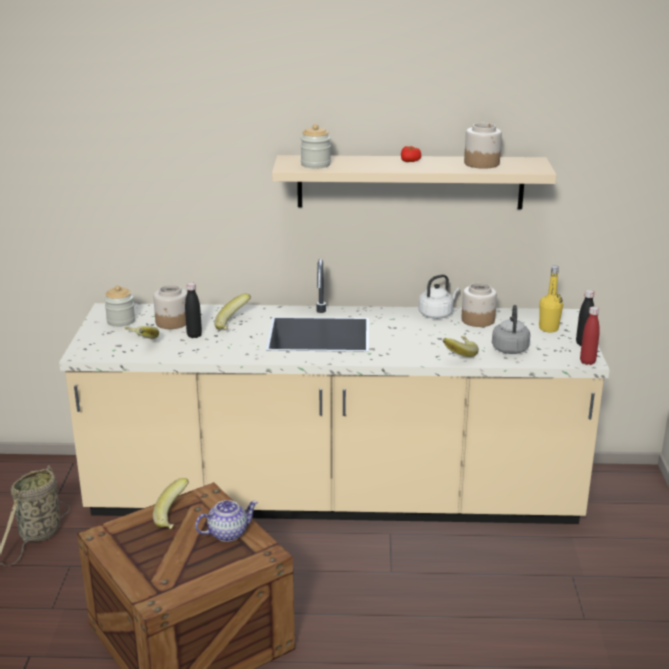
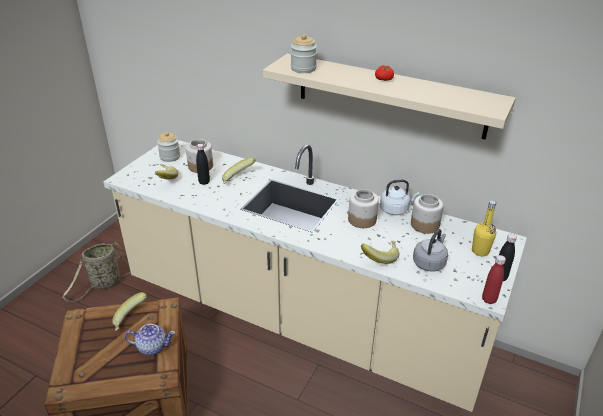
camera: 25 degrees right, 10 degrees up
(482, 163) = (445, 93): jar -> jar (362, 219)

